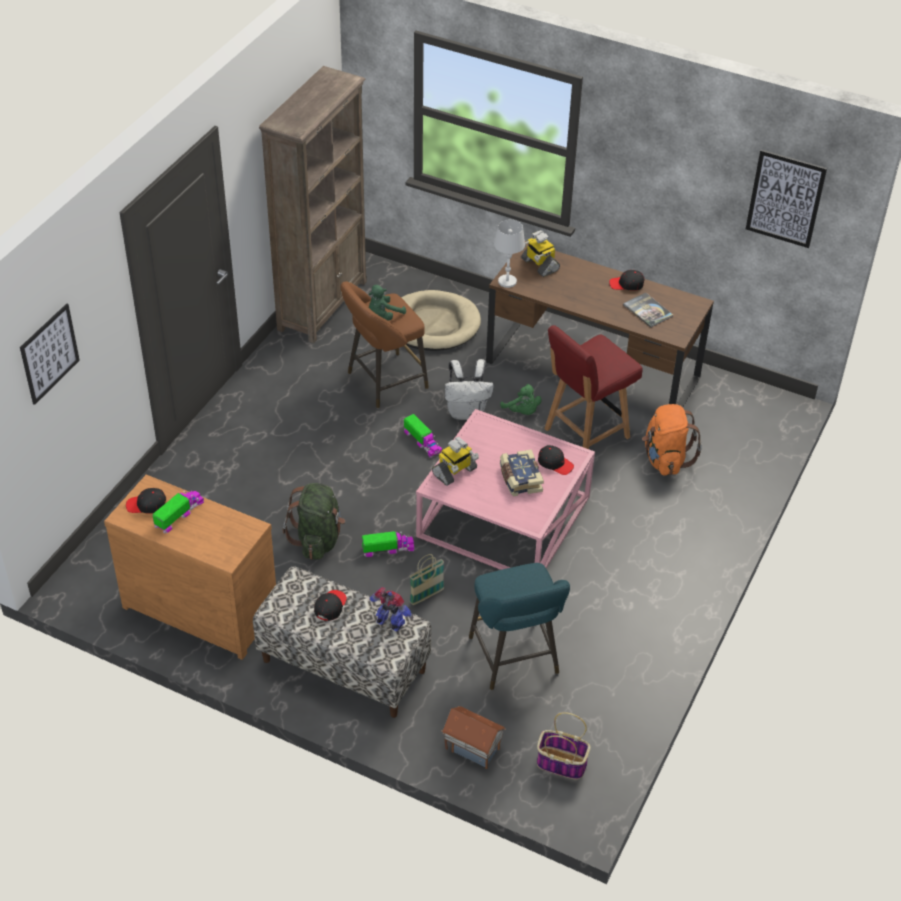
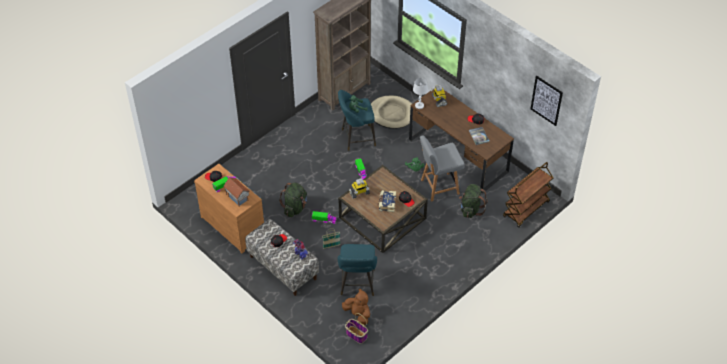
camera: 20 degrees right, 5 degrees up
(49, 353) = (185, 104): picture -> none
(383, 382) = (356, 138): brown stool -> turquoise stool
(467, 412) = (388, 162): white backpack -> none
(473, 747) = (322, 317): toy house -> toy house (238, 197)
(503, 516) = (382, 217): pink coffee table -> brown coffee table
(544, 720) = (358, 314): none -> brown plush toy
(585, 434) = (439, 187): red chair -> grey chair
(665, 459) = (471, 209): orange backpack -> green backpack
(767, 436) = (526, 210): none -> brown cart

